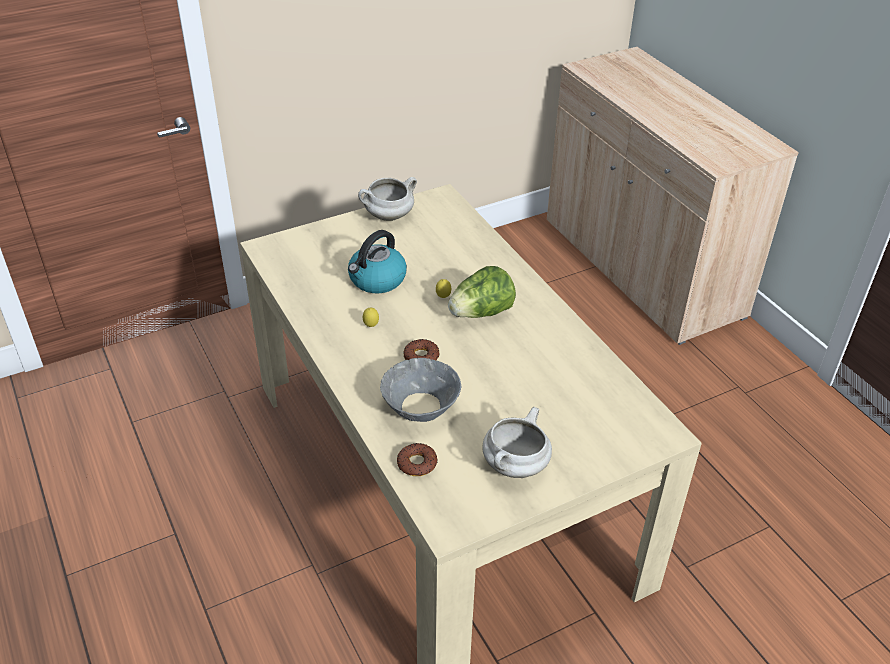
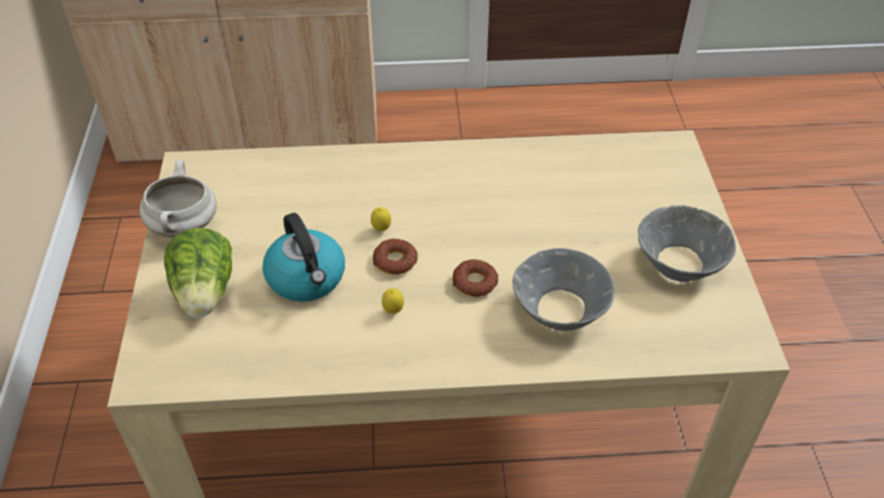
camera: 65 degrees left, 5 degrees up
(416, 463) = (648, 342): donut -> donut (395, 261)
(481, 313) = (429, 207): lettuce -> lettuce (205, 293)
(515, 466) = (680, 263): white cooking pot -> grey bowl

